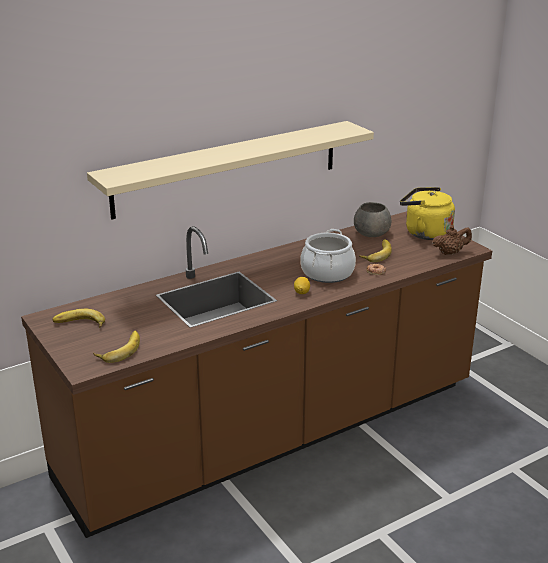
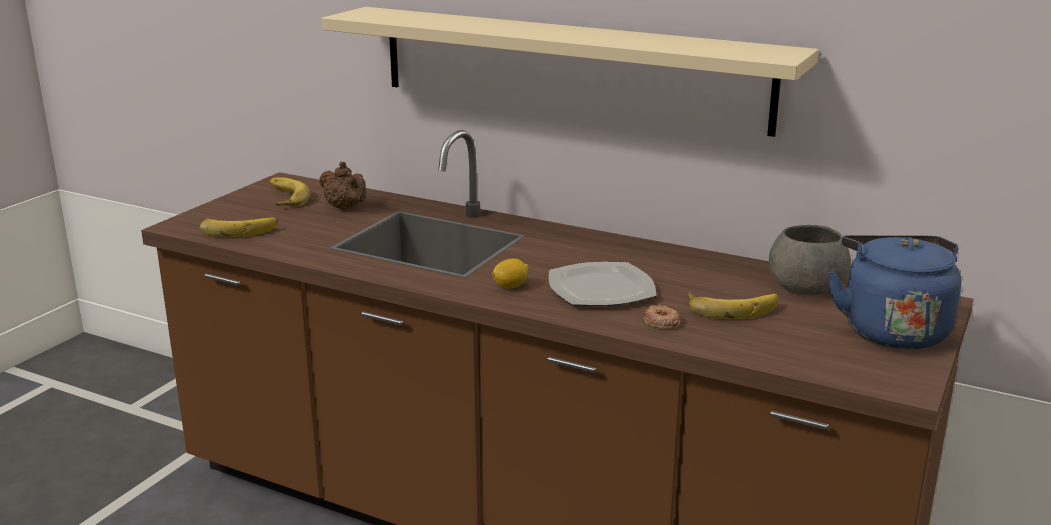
camera: 60 degrees right, 5 degrees down
(327, 273) = (601, 288): cooking pot -> plate
(424, 233) = (891, 329): yellow kettle -> blue kettle
(450, 253) = (846, 370): brown teapot -> brown teapot (345, 208)

